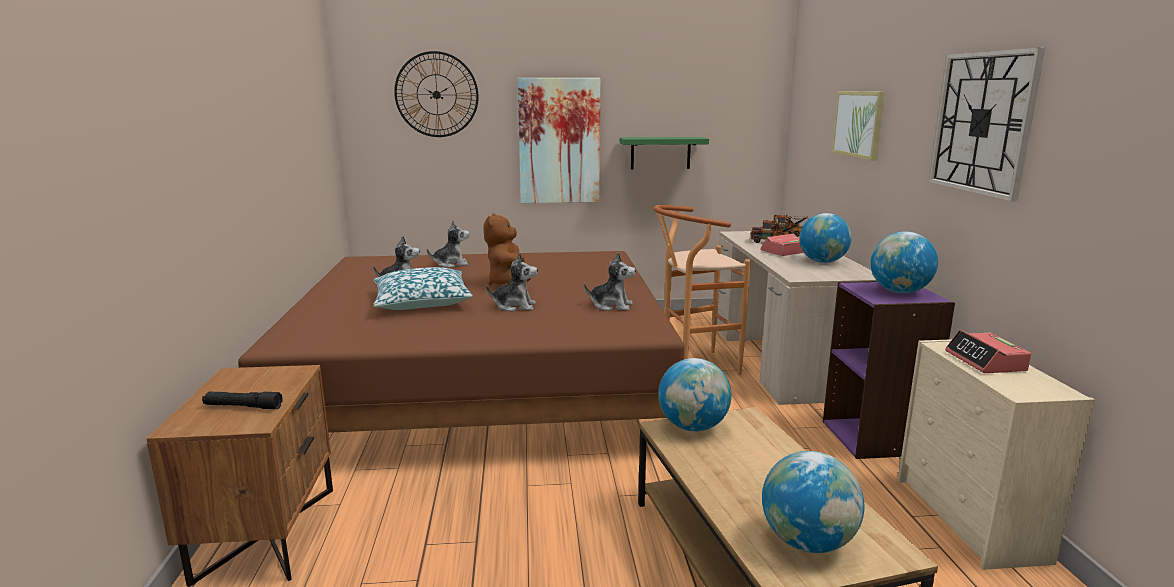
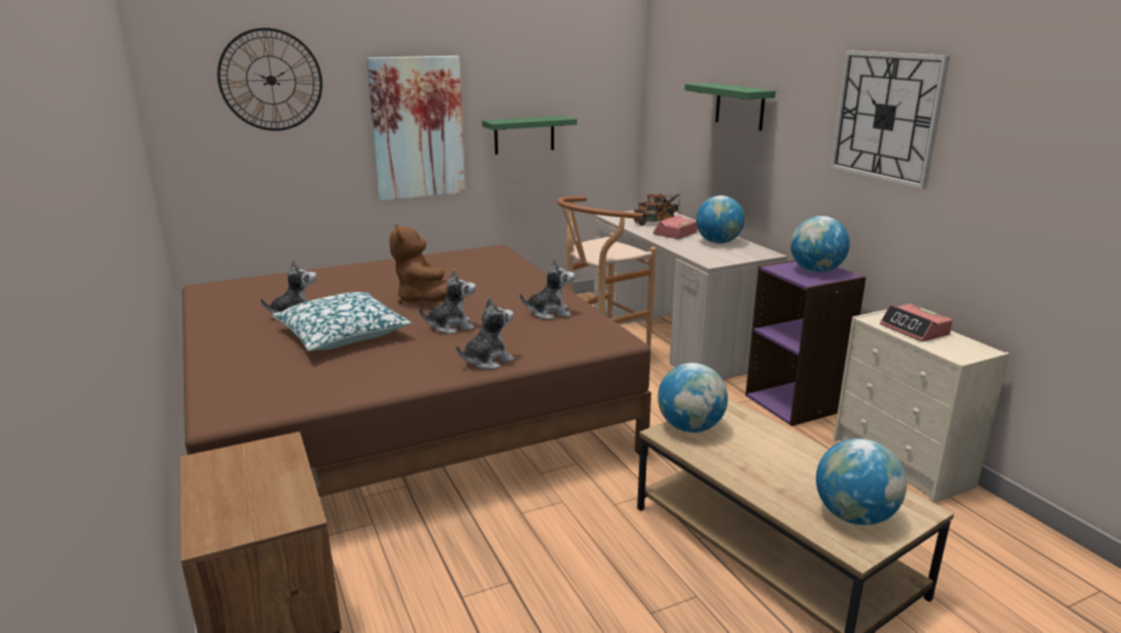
camera: 20 degrees left, 5 degrees up
(243, 407) = (262, 499): black flashlight -> none
(451, 264) = (330, 282): plush toy -> plush toy (487, 361)
(858, 124) = (739, 106): picture -> green shelf

